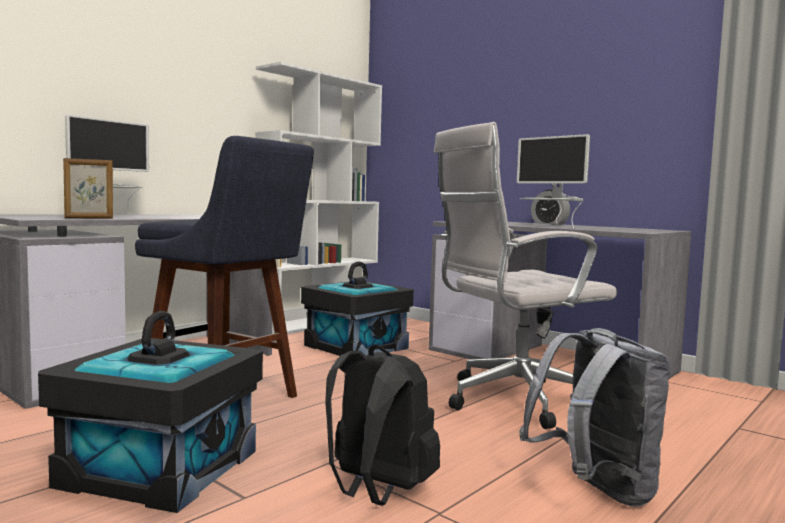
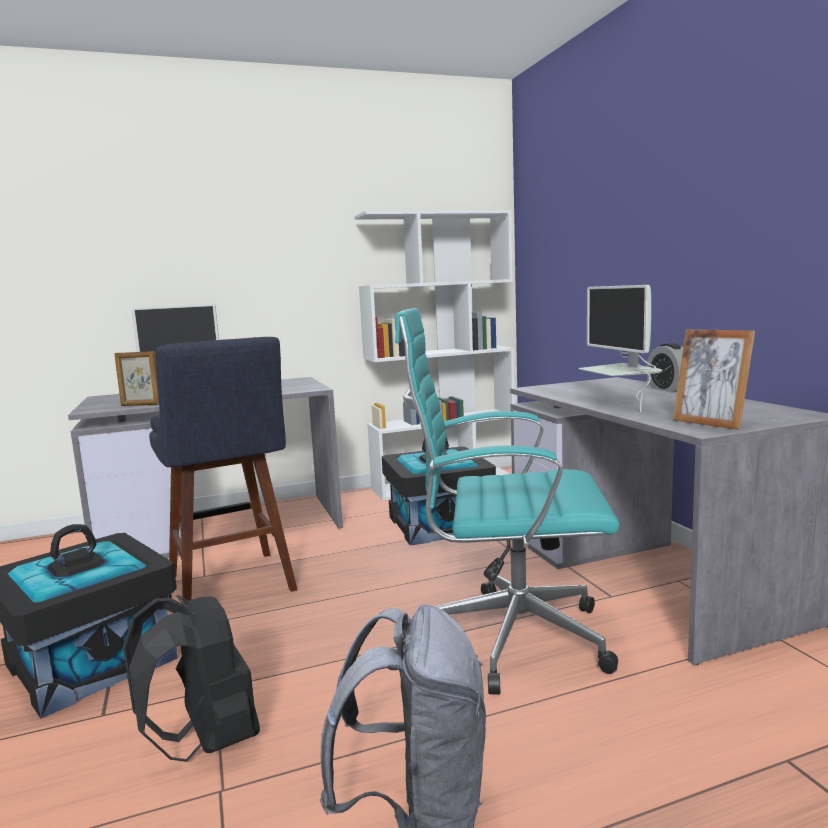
camera: 30 degrees right, 5 degrees up
(512, 401) = (508, 638): white office chair -> turquoise office chair
(632, 230) = (710, 423): none -> picture frame

